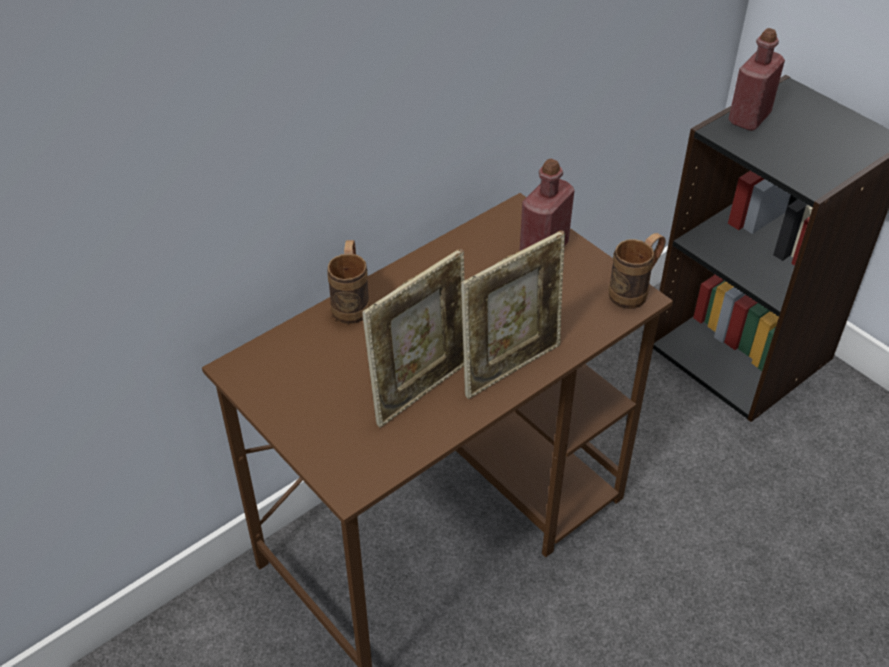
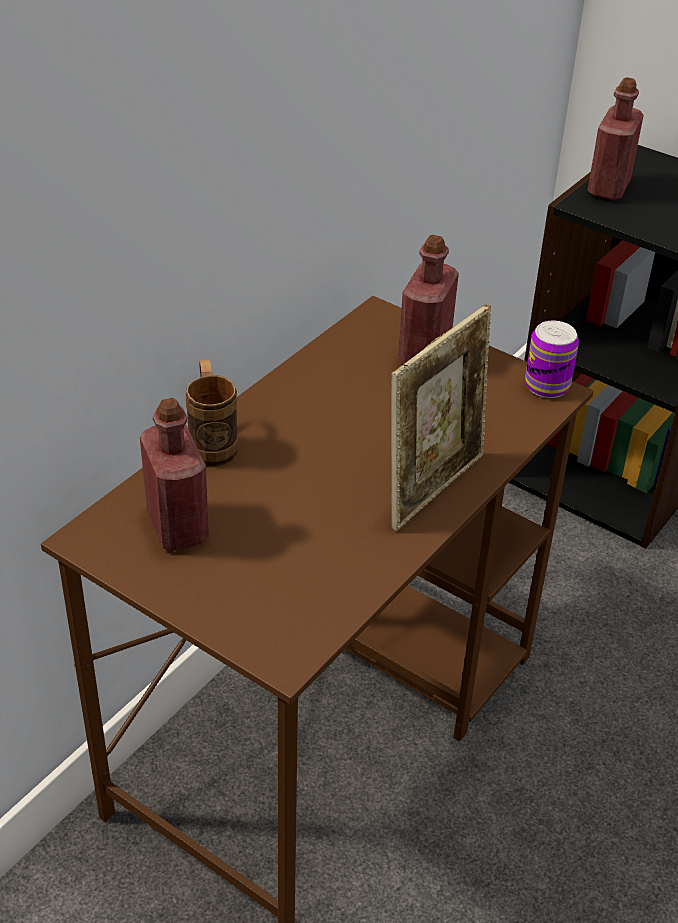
camera: 15 degrees left, 5 degrees down
(304, 369) = (177, 526): none -> red bottle
(420, 390) = (333, 529): picture frame -> none
(635, 291) = (547, 386): brown mug -> can

